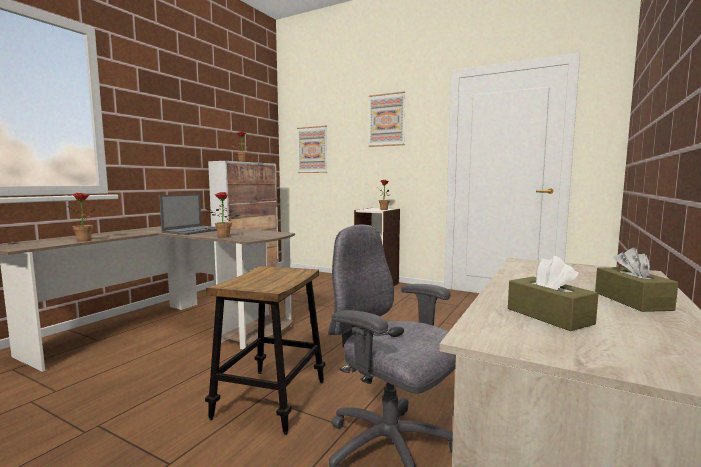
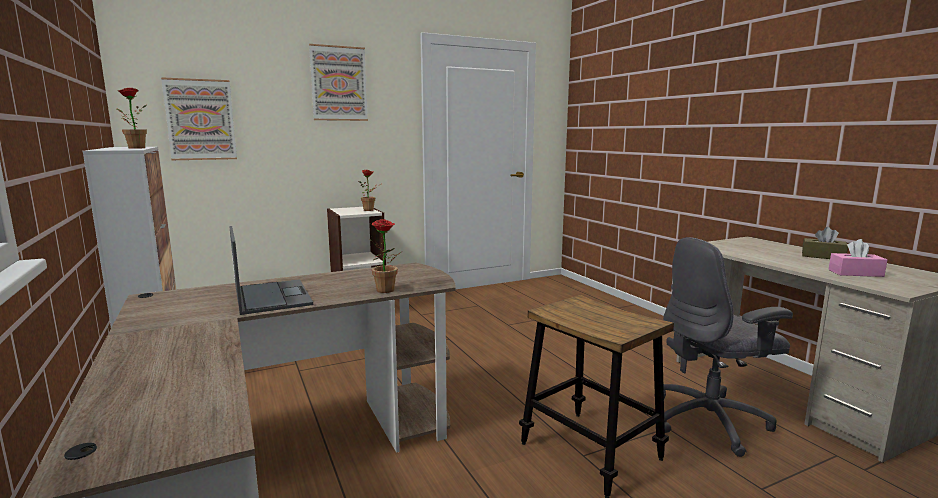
camera: 55 degrees left, 5 degrees up
(86, 240) = (225, 371): potted plant -> none
(549, 316) = (855, 273): brown tissue box -> pink tissue box

